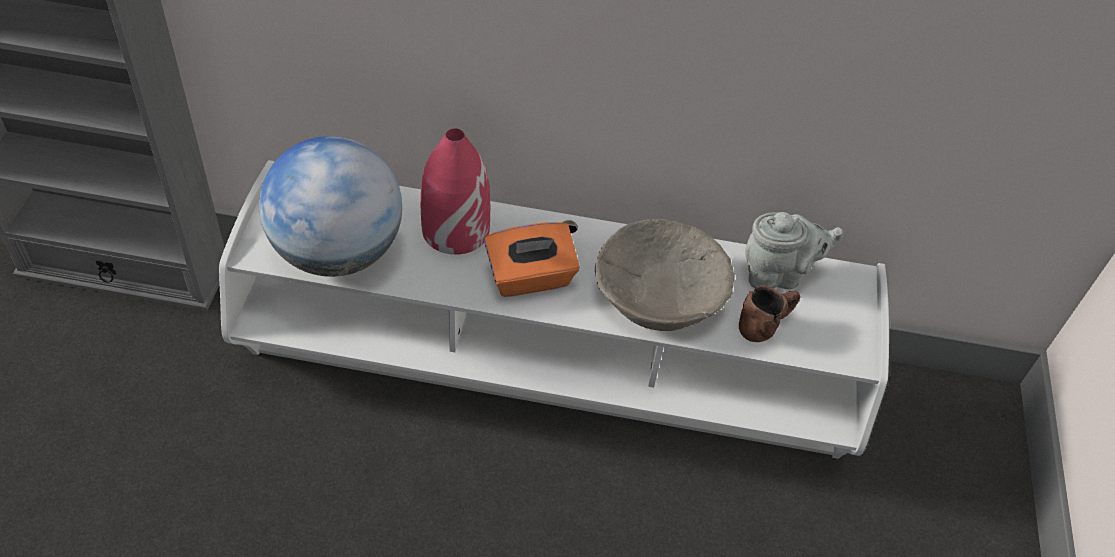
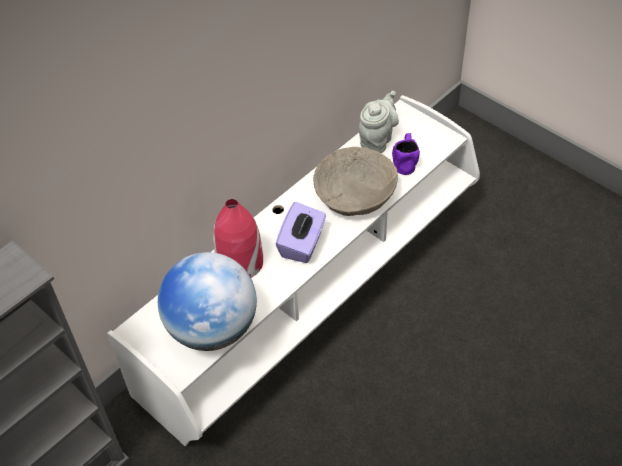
camera: 50 degrees left, 0 degrees up
(530, 278) = (302, 244): orange tissue box -> purple tissue box
(766, 324) = (405, 161): brown mug -> purple mug

